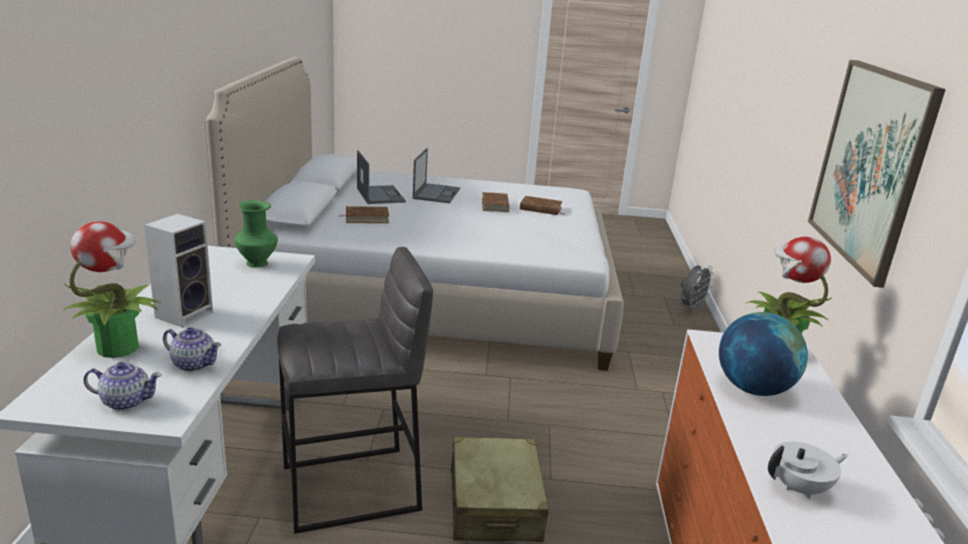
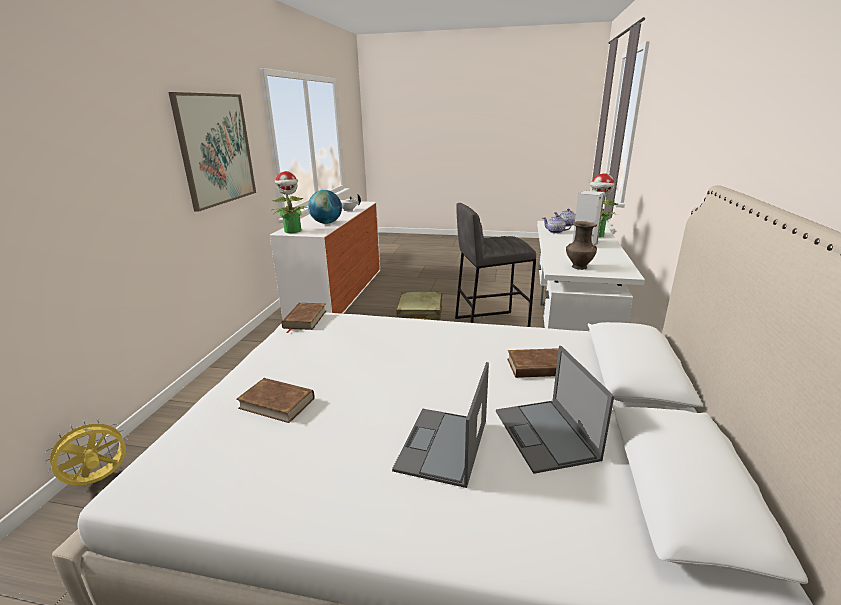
camera: 170 degrees left, 0 degrees up
(258, 264) = (578, 267): green vase -> brown vase
(495, 205) = (347, 409): brown book -> brown book (304, 319)
(691, 310) = (99, 480): grey fan -> yellow fan

